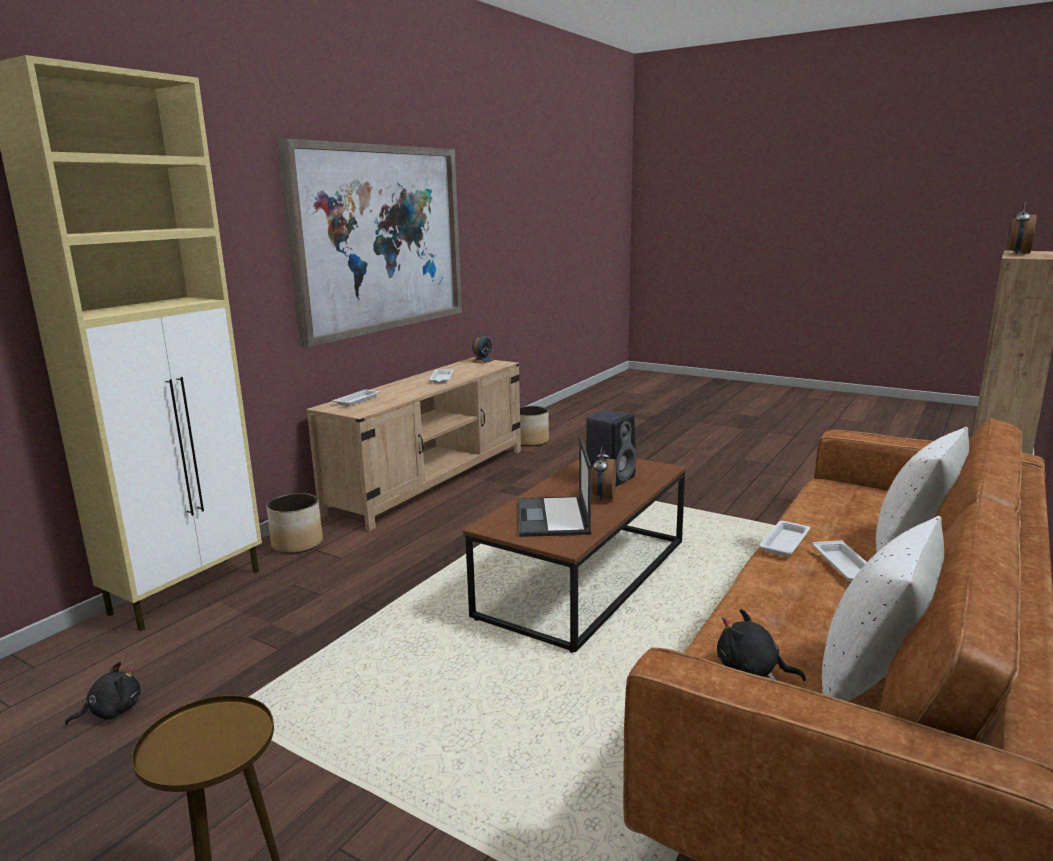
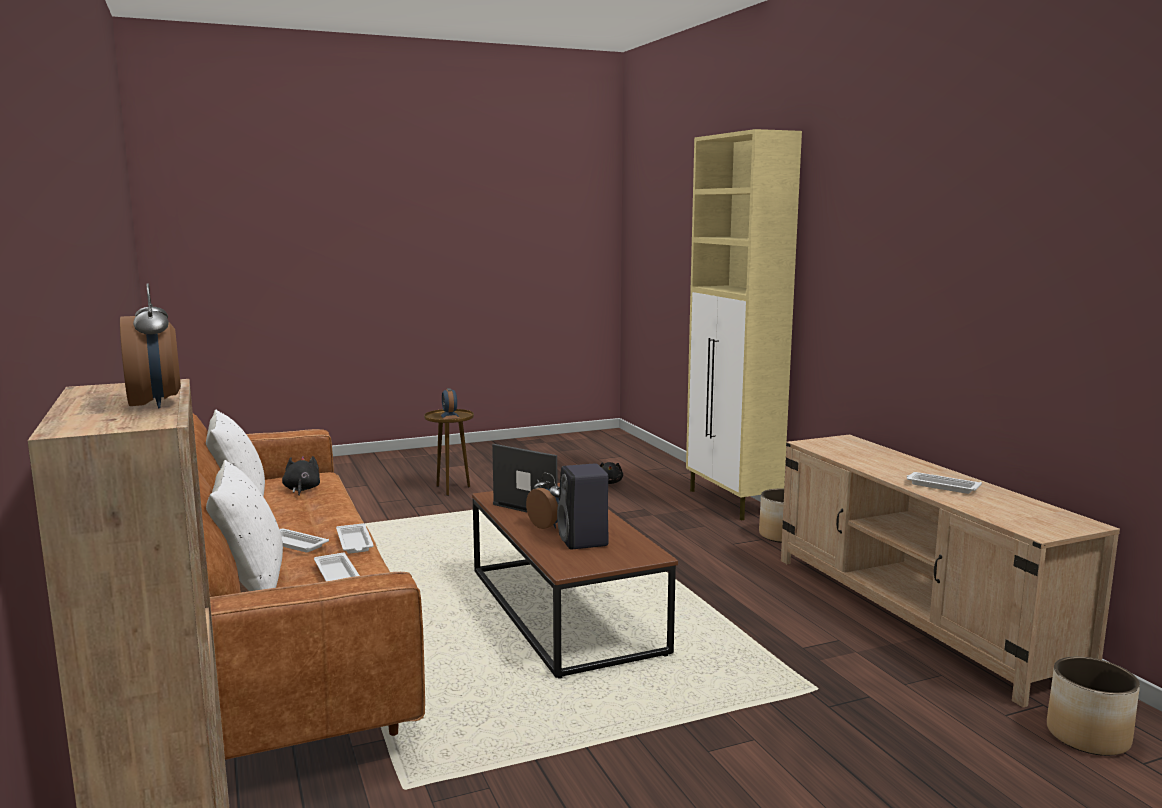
camera: 125 degrees right, 5 degrees down
(358, 400) = (861, 448): white tray -> white tray (337, 575)
(379, 239) = (981, 278): picture -> none
(482, 361) = (1070, 525): alarm clock -> alarm clock (449, 416)
(751, 671) = (301, 489): black plush toy -> black plush toy turned 75 degrees counterclockwise

